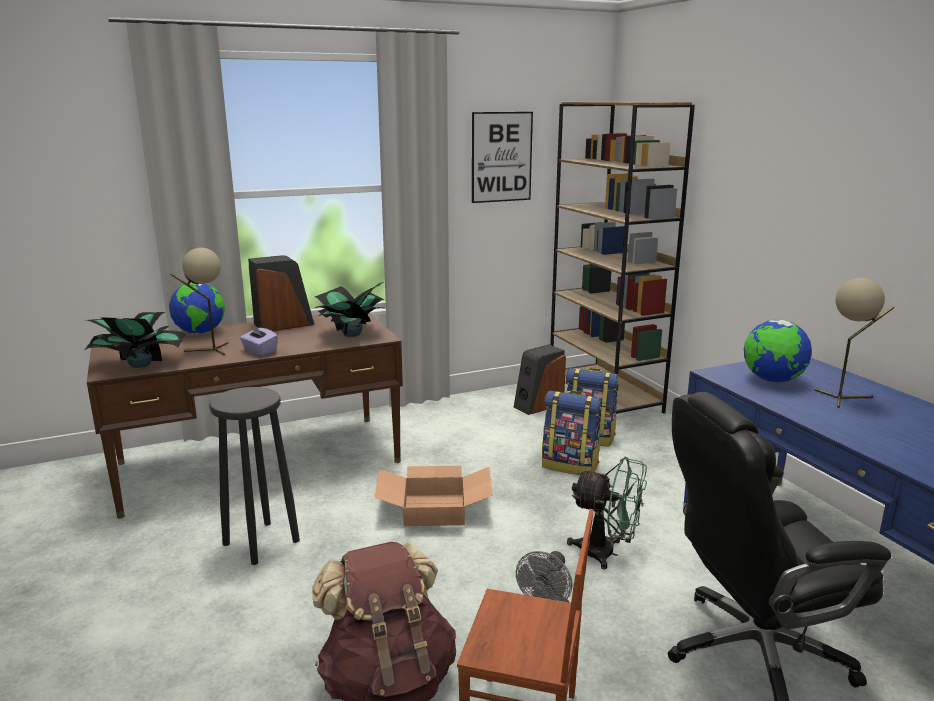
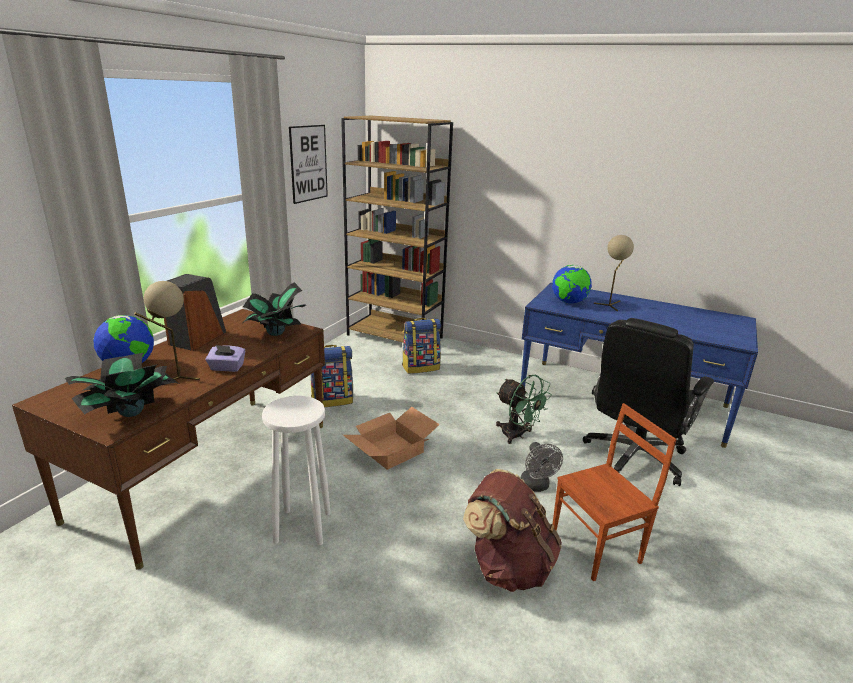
camera: 40 degrees left, 5 degrees up
(260, 543) = (302, 527): black stool -> white stool
(538, 405) = (362, 354): speaker -> none
(570, 465) = (433, 389): backpack -> backpack (332, 400)
(606, 553) = (517, 435): green fan -> green fan turned 60 degrees clockwise

